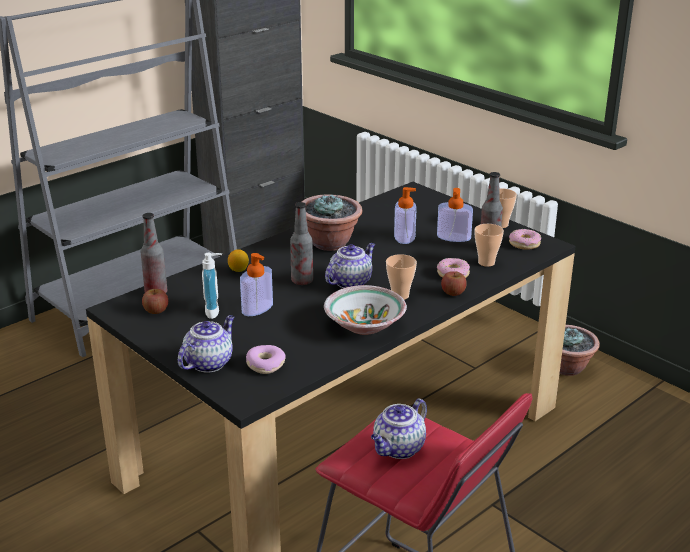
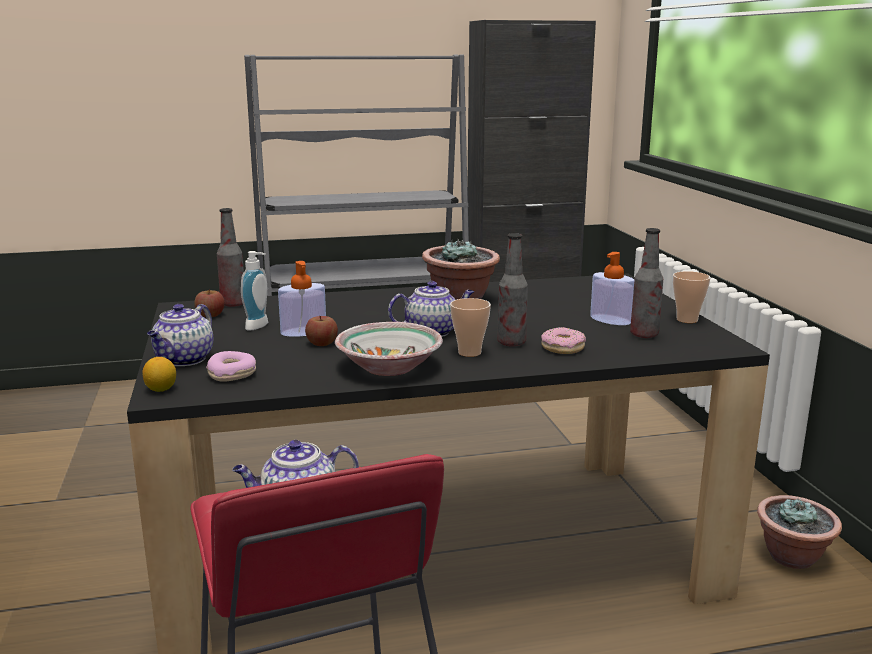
camera: 30 degrees right, 10 degrees down
(209, 362) = (184, 360): teapot -> teapot turned 135 degrees clockwise
(238, 270) = (335, 303): lemon -> lemon (161, 389)
(302, 281) = (383, 321): bottle -> bottle (511, 343)
(404, 237) = (551, 310): soap dispenser -> none
(453, 292) = (538, 363): apple -> apple (322, 343)
(486, 262) = (620, 346): cup -> none
(524, 244) = (696, 340): donut -> none

